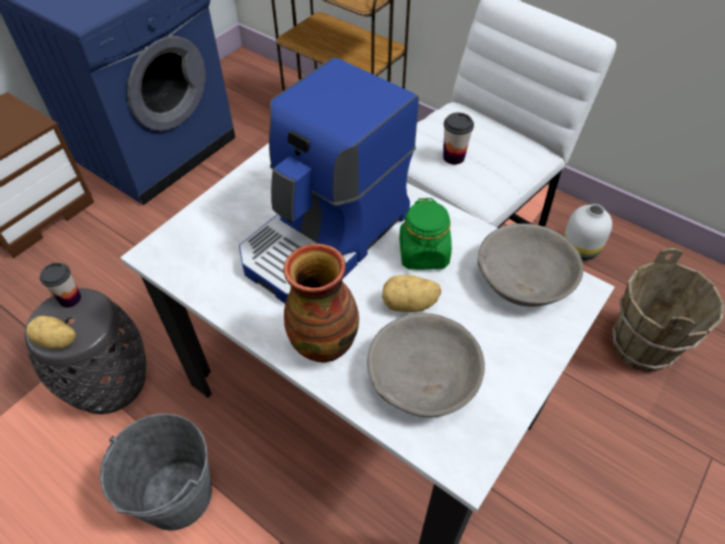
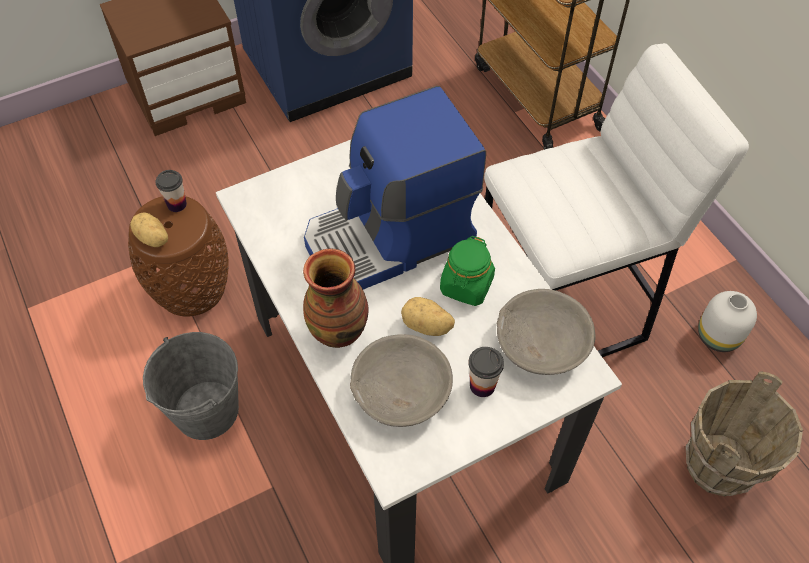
camera: 25 degrees right, 5 degrees up
(110, 382) = (192, 288): grey stool -> brown stool
(453, 157) = (554, 200): cup -> cup (482, 385)

